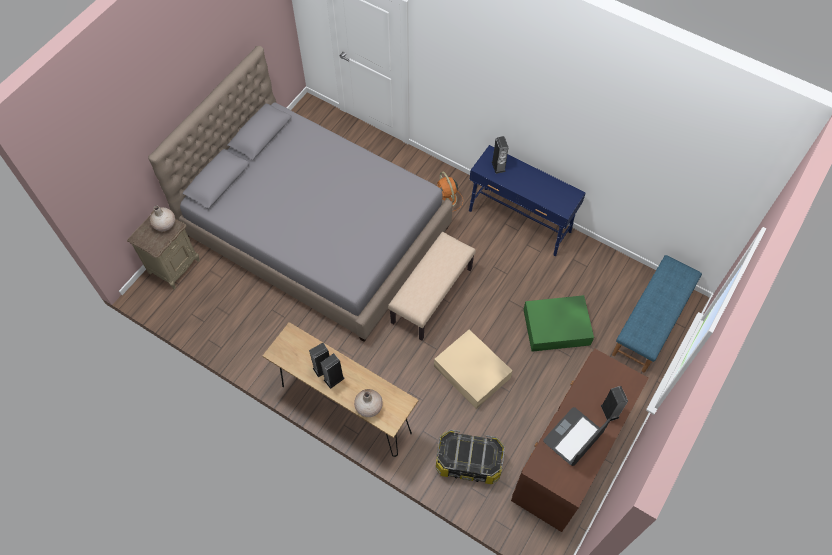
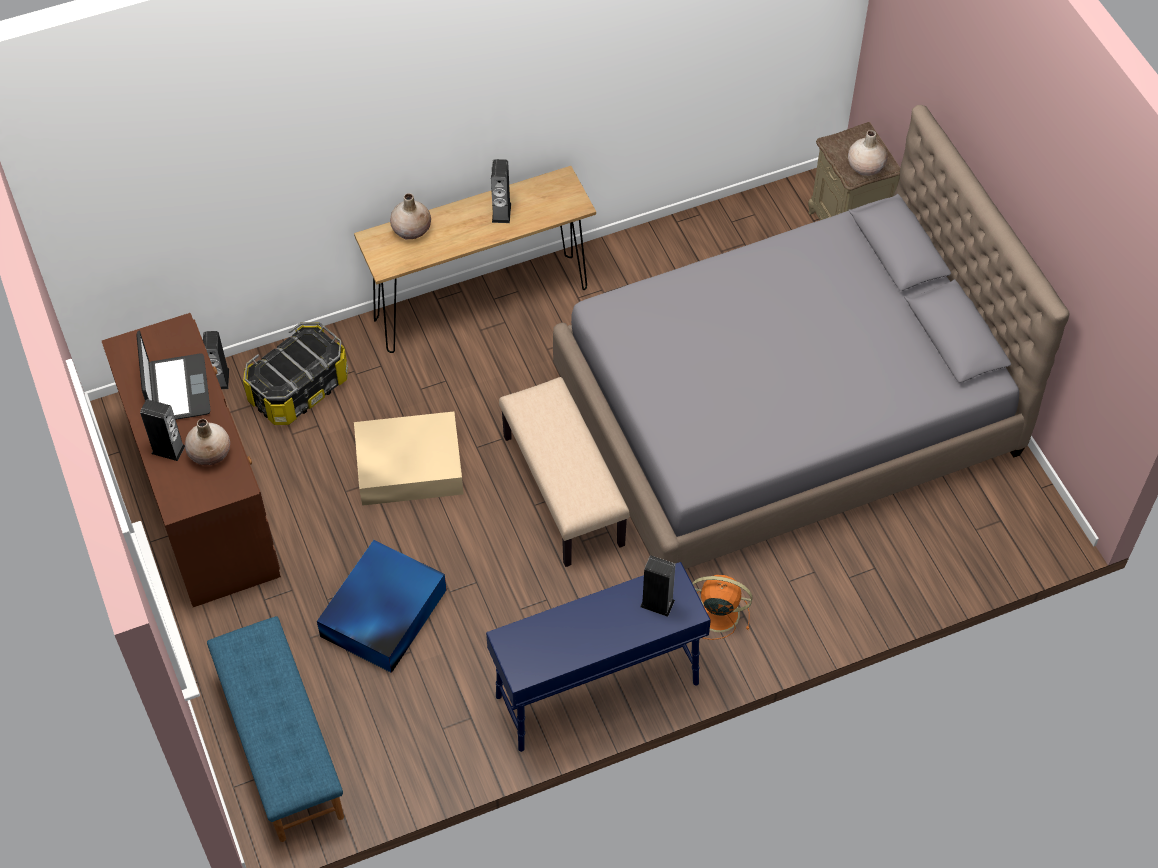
camera: 125 degrees right, 5 degrees down
(334, 379) = (477, 216): speaker -> speaker (220, 379)
(557, 327) = (382, 614): green storage box -> blue storage box
(594, 389) = (210, 453): none -> beige vase

